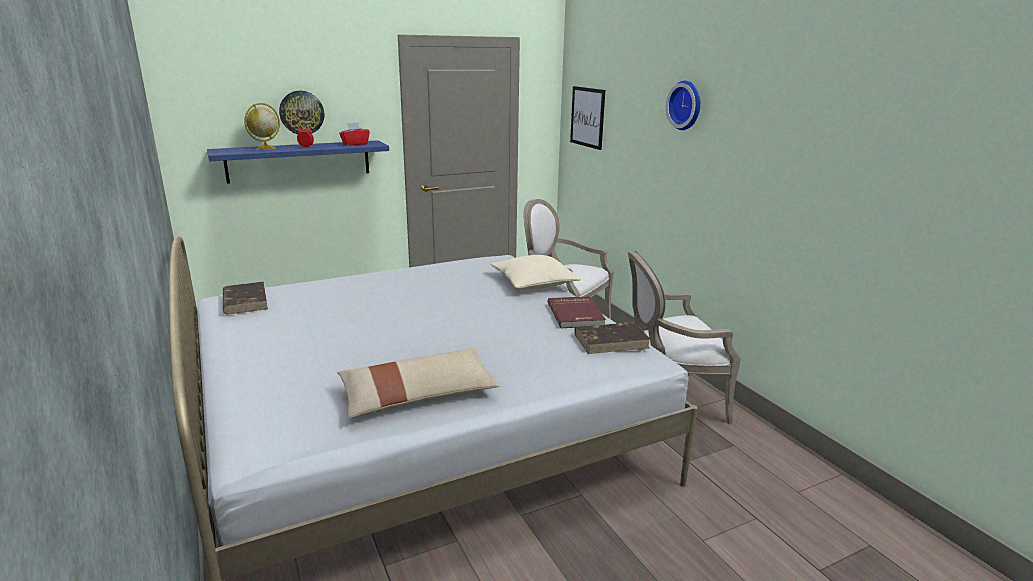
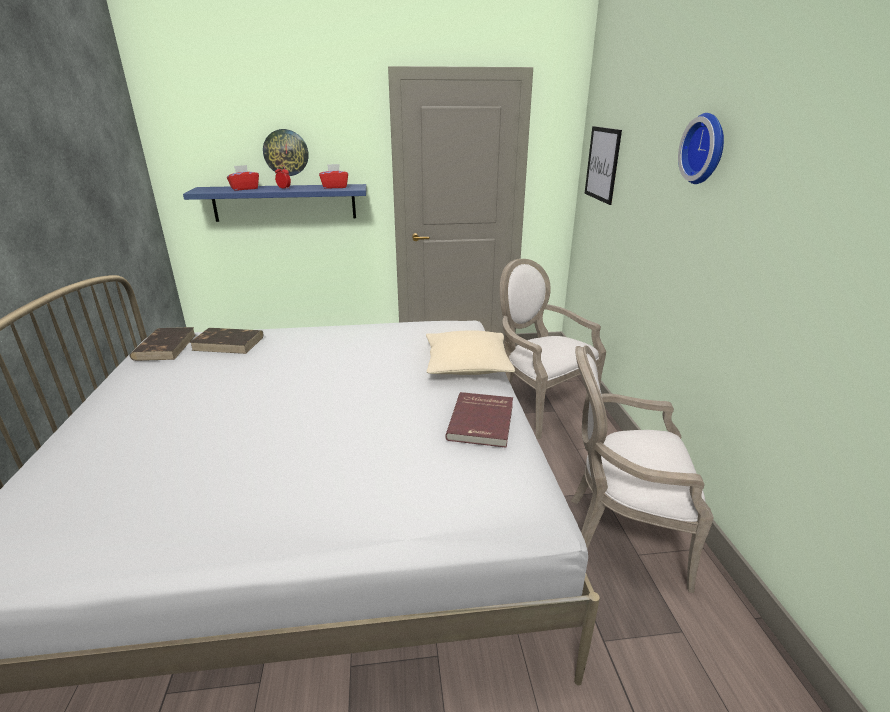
camera: 20 degrees right, 5 degrees up
(265, 148) = (244, 188): globe -> red tissue box
(418, 395) = (197, 516): beige pillow -> none
(611, 341) = (498, 475): brown book -> brown book (229, 343)

